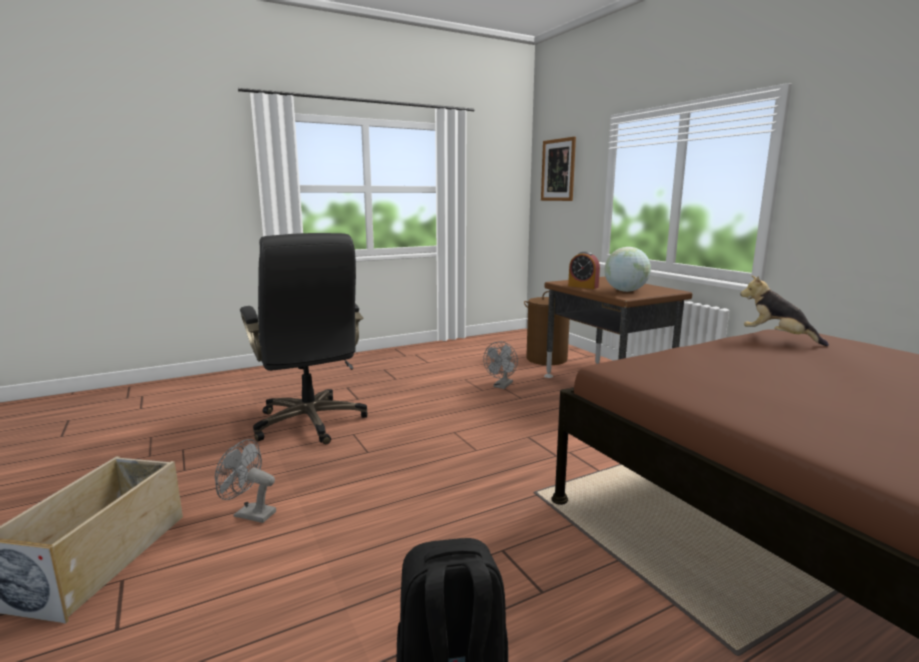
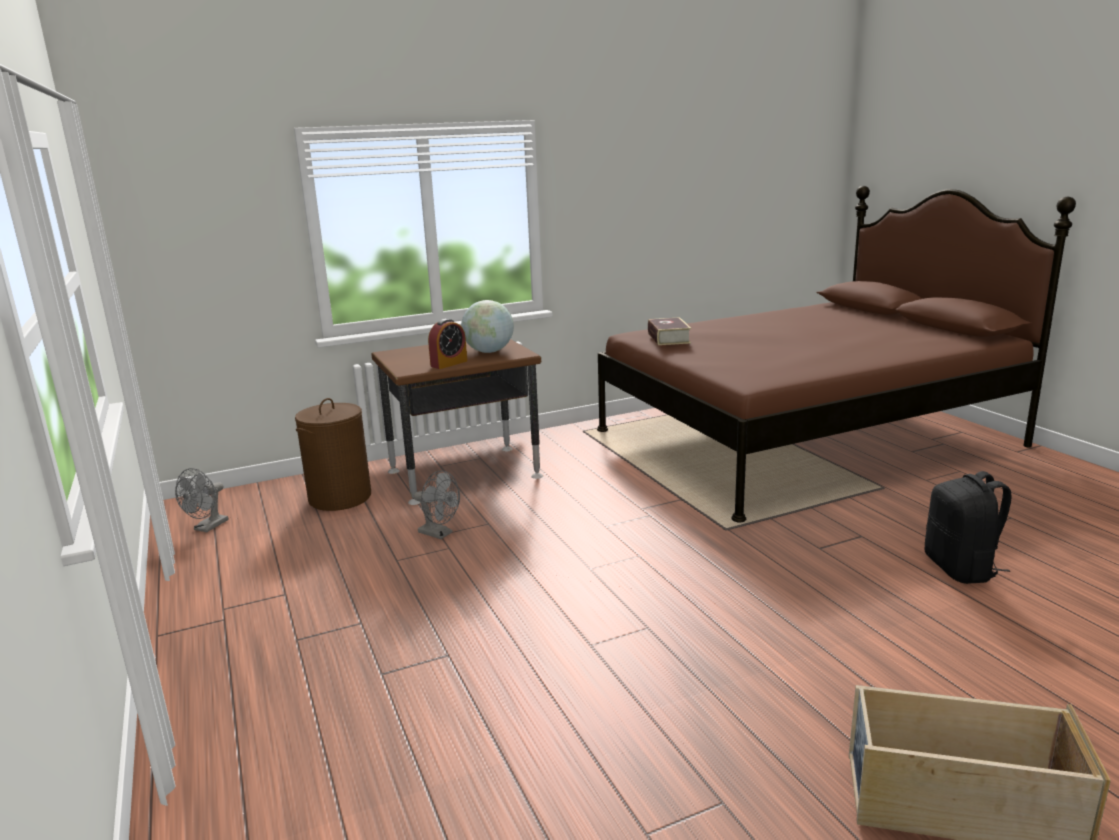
camera: 85 degrees left, 5 degrees up
(249, 514) = (818, 699): grey fan -> grey fan (208, 527)
(308, 421) = (537, 696): black office chair -> none
(558, 170) = (180, 211): picture -> none
(777, 338) = (668, 338): plush toy -> book

